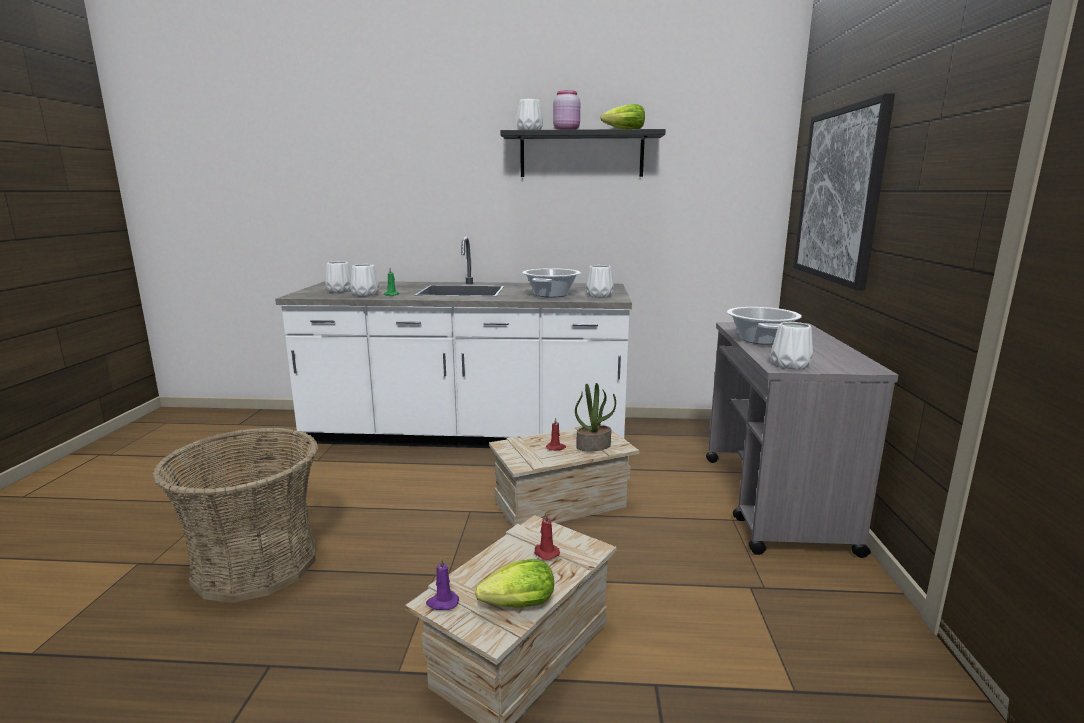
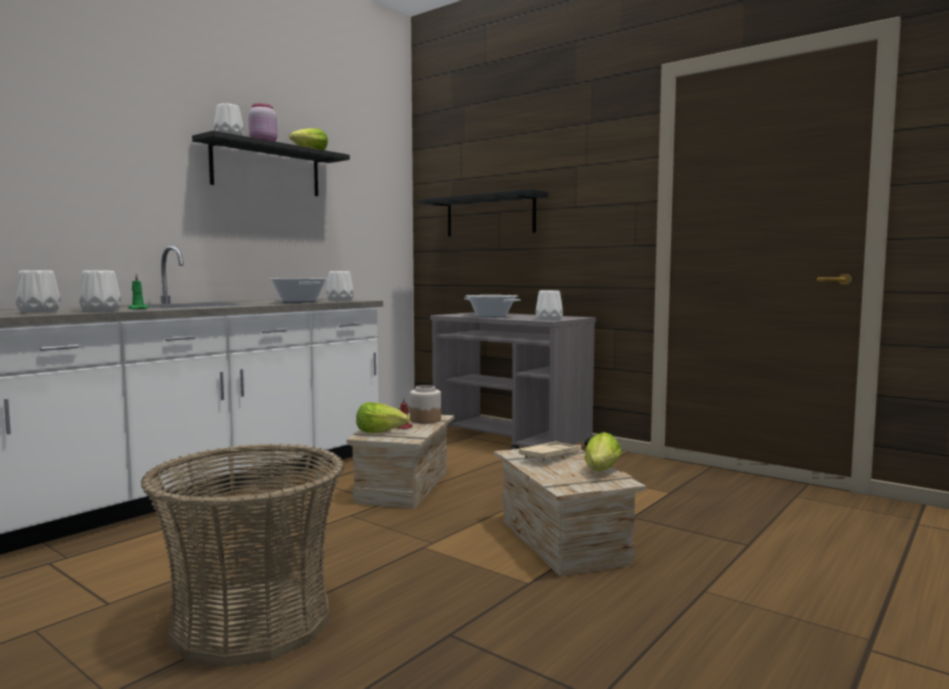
camera: 55 degrees left, 10 degrees down
(442, 602) = (571, 485): purple candle -> none
(525, 445) = (381, 432): none -> lettuce
(545, 552) = (550, 456): red candle -> beige tray
(593, 446) = (425, 420): potted plant -> jar
(839, 195) = (490, 215): picture -> black shelf

